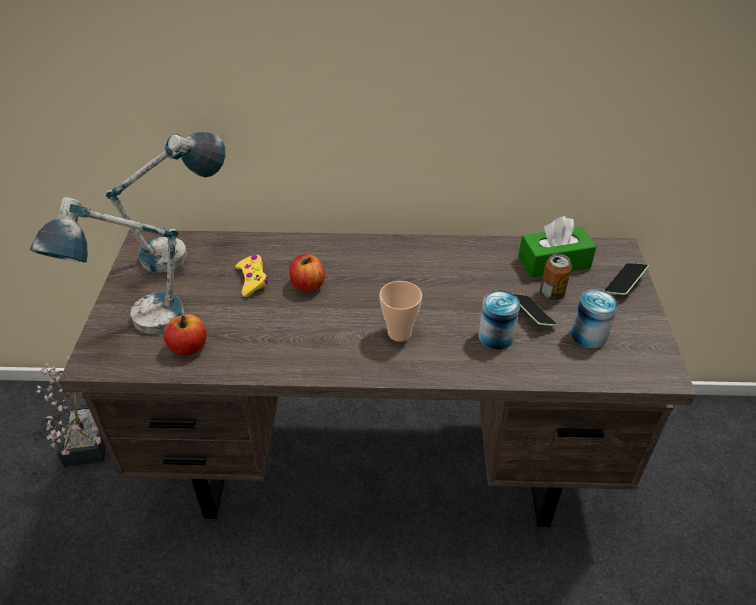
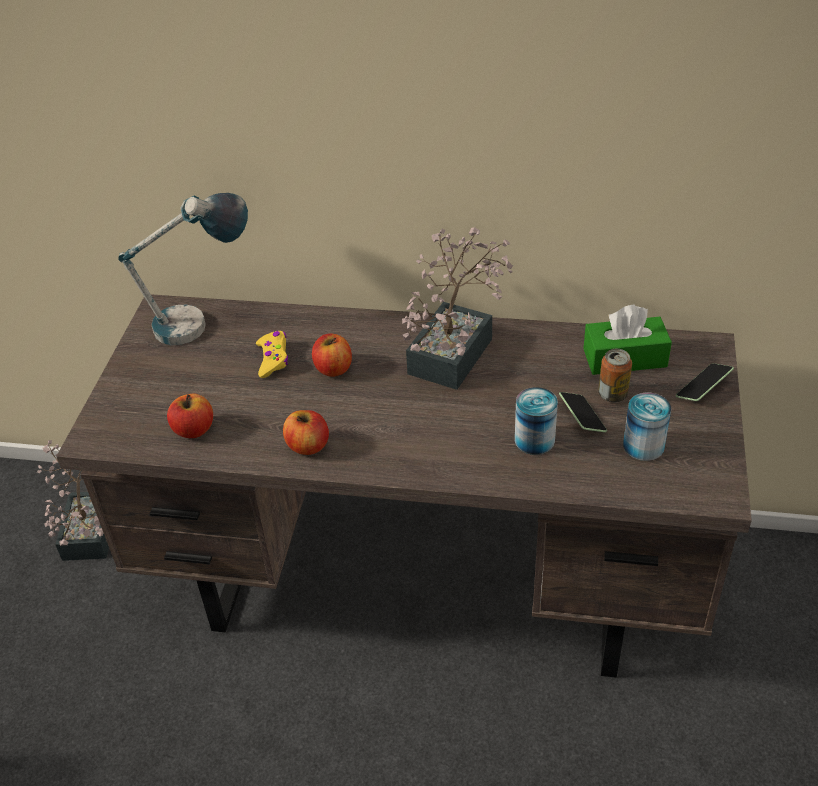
camera: 10 degrees right, 0 degrees up
(137, 326) = (142, 403): table lamp -> none
(296, 355) = (308, 446): none -> apple
(399, 333) = (426, 429): cup -> none
(411, 263) = (456, 349): none -> potted plant

